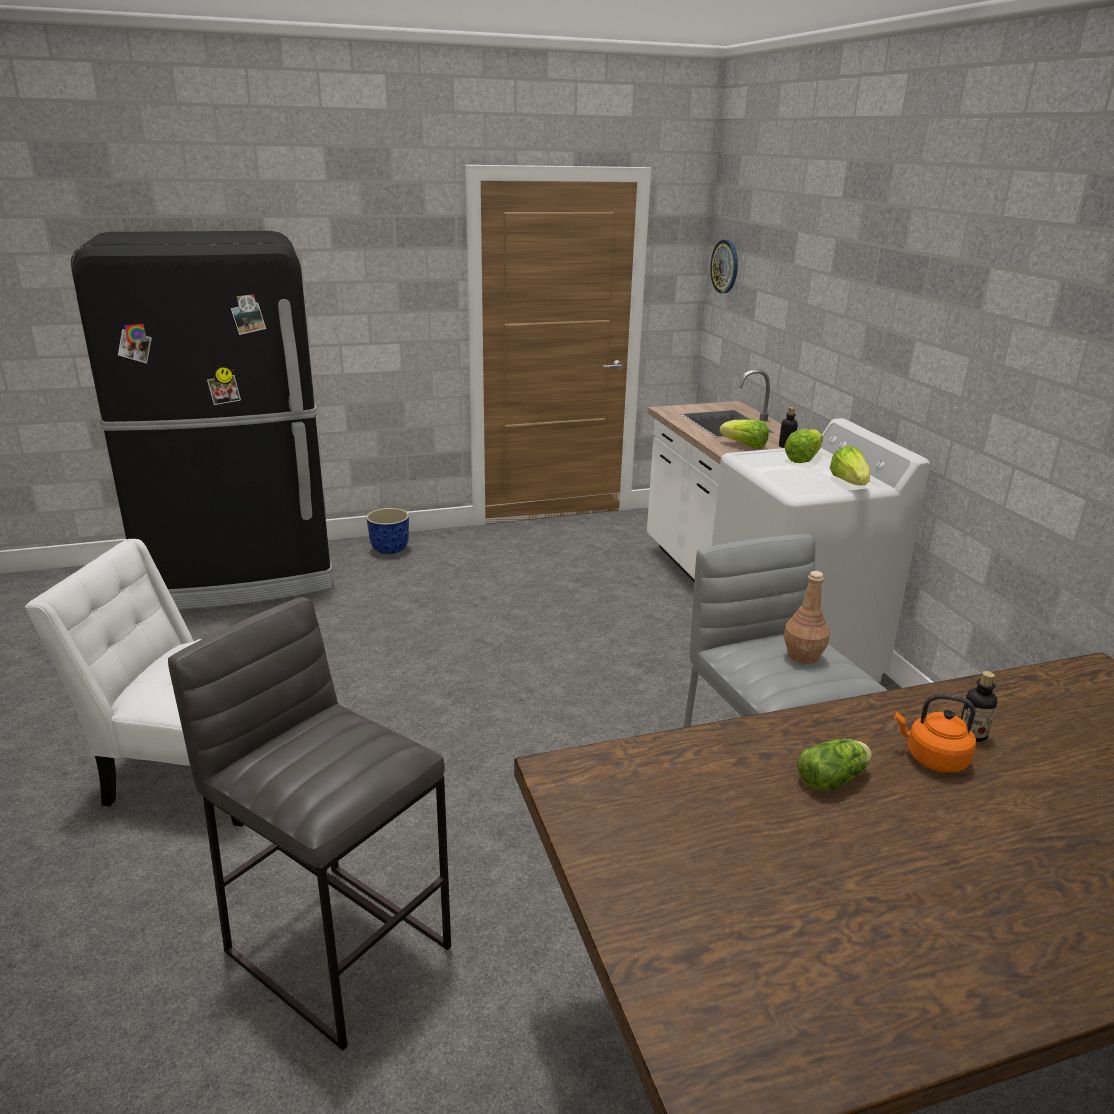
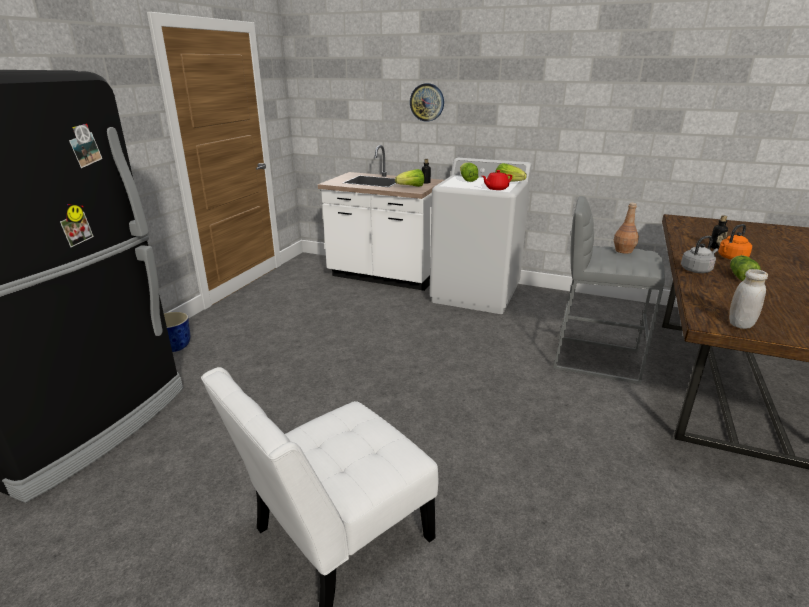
camera: 50 degrees left, 0 degrees up
(339, 946) = (594, 533): grey stool -> none
(588, 800) = (740, 324): none -> white jar
(725, 266) = (310, 89): wall clock -> wall clock (427, 102)
(794, 484) = (496, 188): none -> red teapot
(796, 731) = (697, 270): none -> grey kettle

